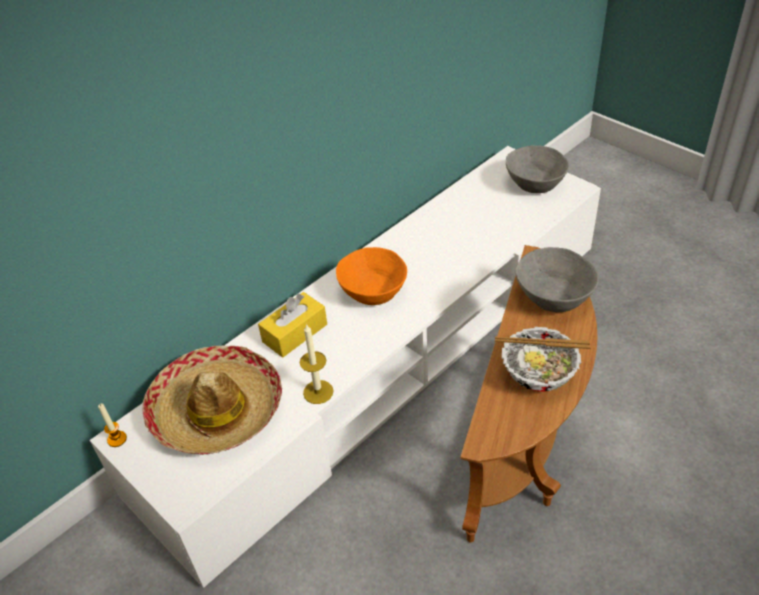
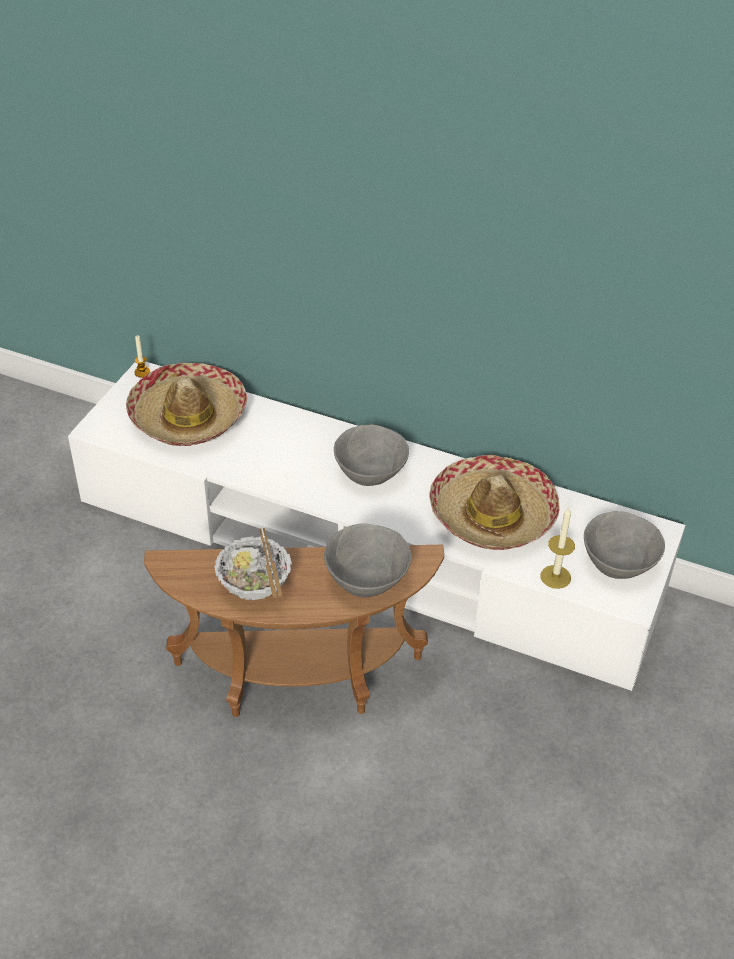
camera: 65 degrees right, 0 degrees up
(295, 333) = (294, 435): yellow tissue box -> none
(318, 392) = (230, 470): candle -> candle (555, 577)
(374, 292) = (370, 473): orange bowl -> grey bowl
(458, 233) = (492, 515): none -> hat

